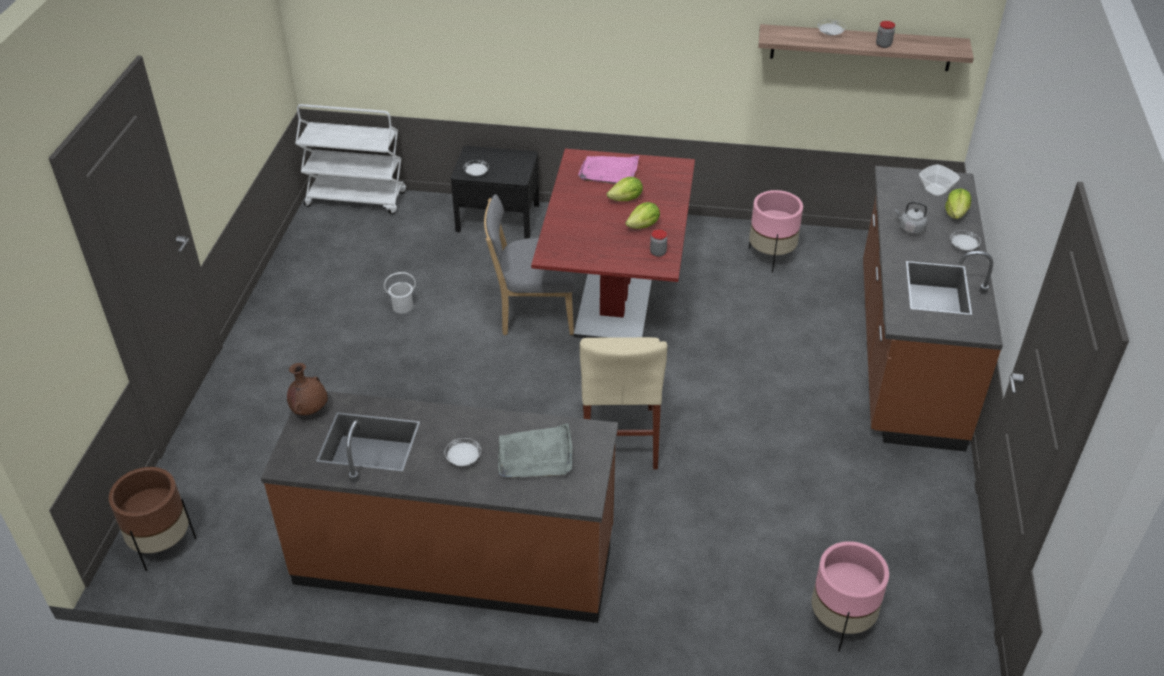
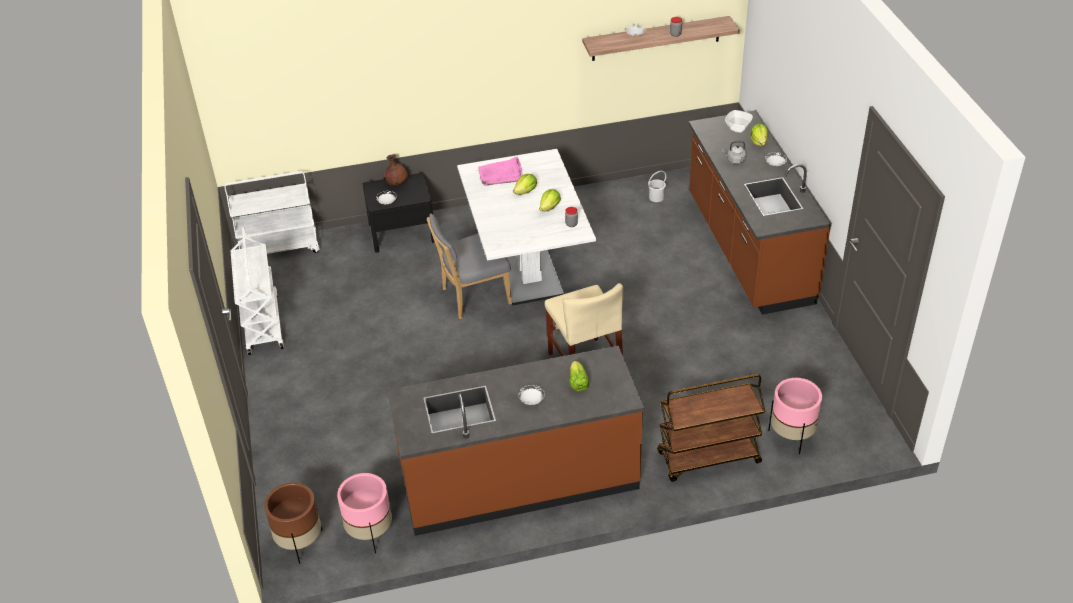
camera: 20 degrees left, 0 degrees up
(287, 276) = (262, 323): none -> white cart
(310, 410) = (403, 402): brown vase -> brown vase (397, 183)
(403, 306) = (370, 320): white bucket -> white bucket (656, 197)
(535, 455) = (578, 383): grey tray -> lettuce
(615, 299) = (527, 269): red dining table -> white dining table
(710, 613) = (708, 458): none -> brown cart
(771, 257) = (621, 207): pink planter -> pink planter (370, 533)

